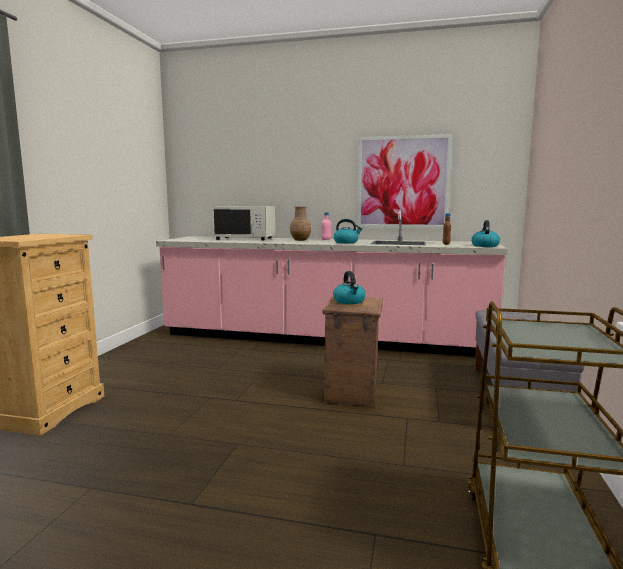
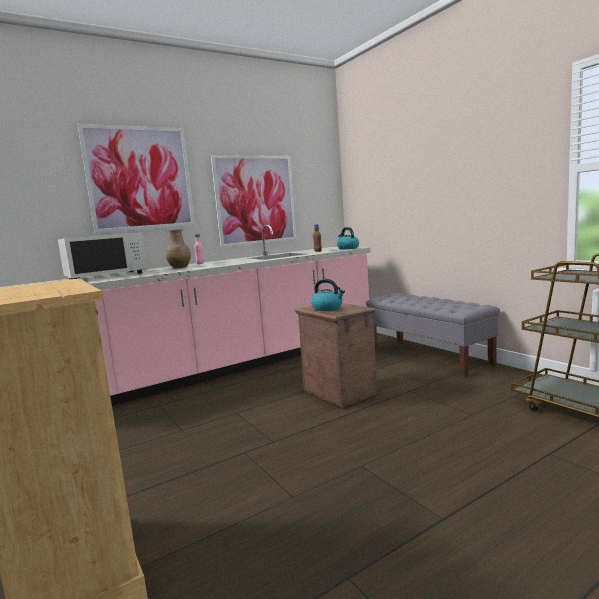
camera: 45 degrees left, 0 degrees up
(292, 160) = (140, 178): none -> picture
(346, 242) = (238, 261): kettle -> none

